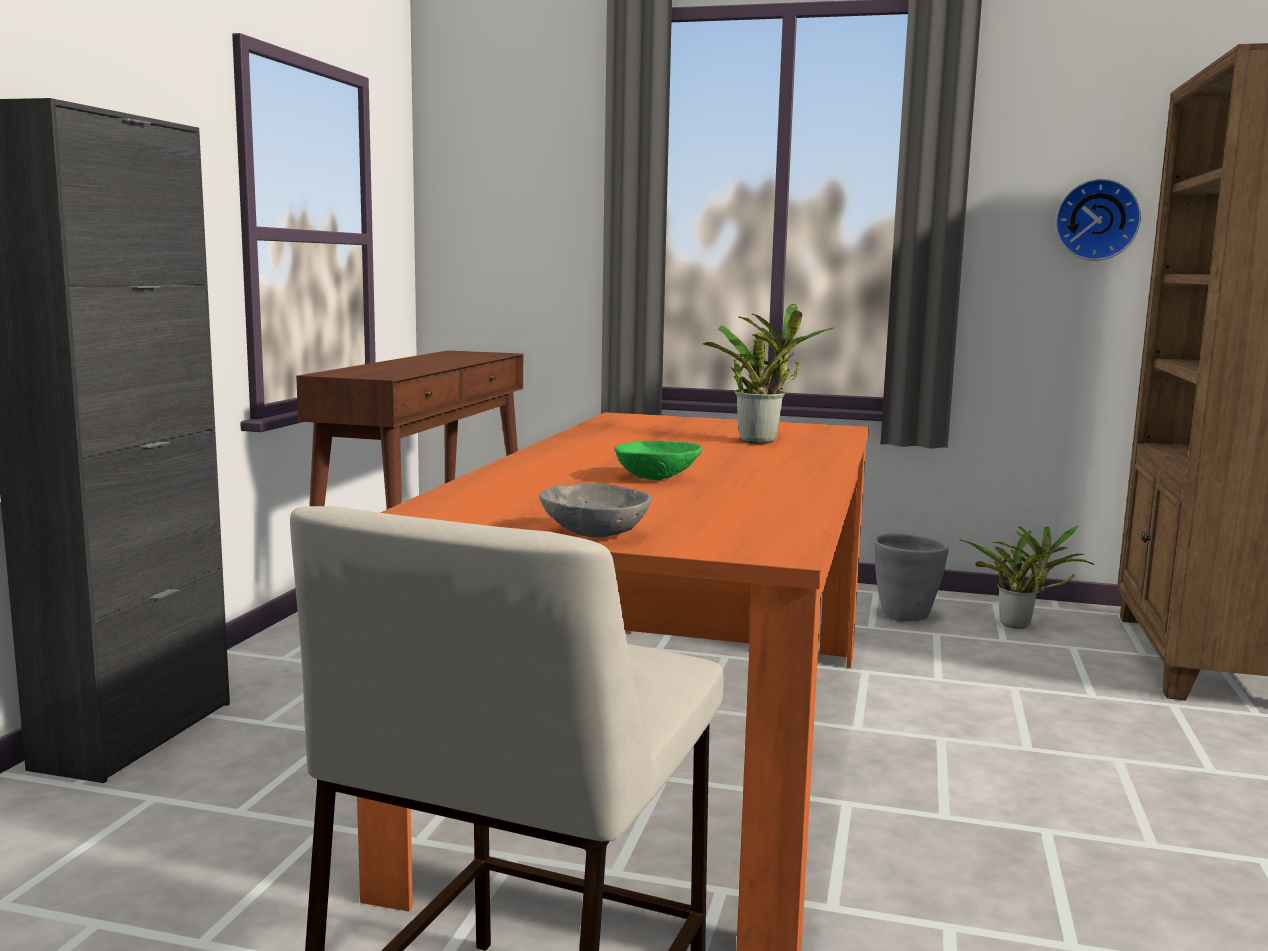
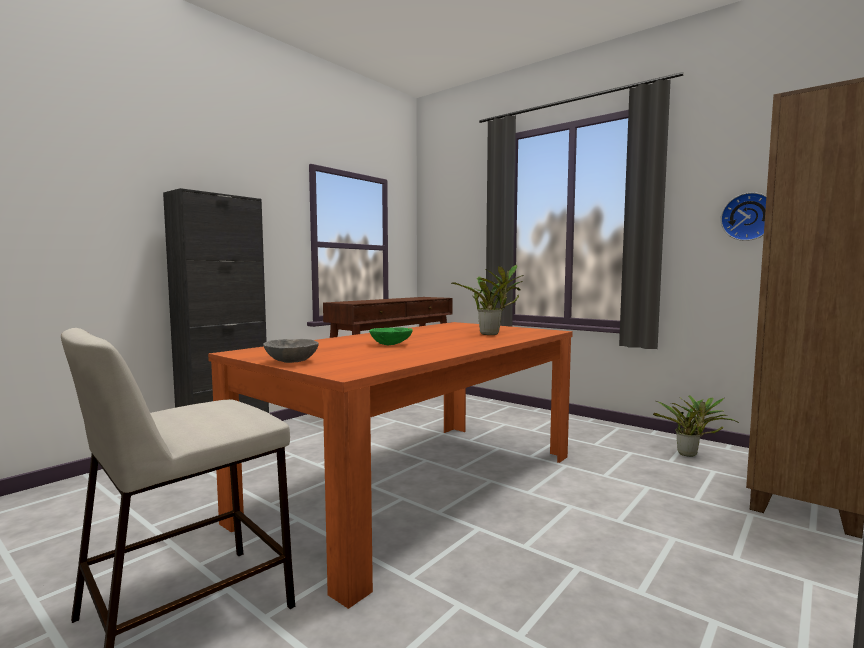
camera: 25 degrees right, 5 degrees down
(906, 616) = (622, 441): grey planter -> none

